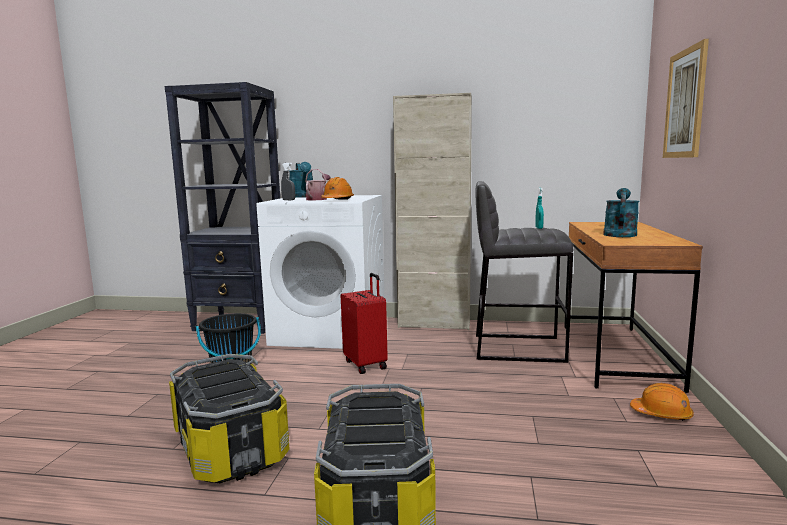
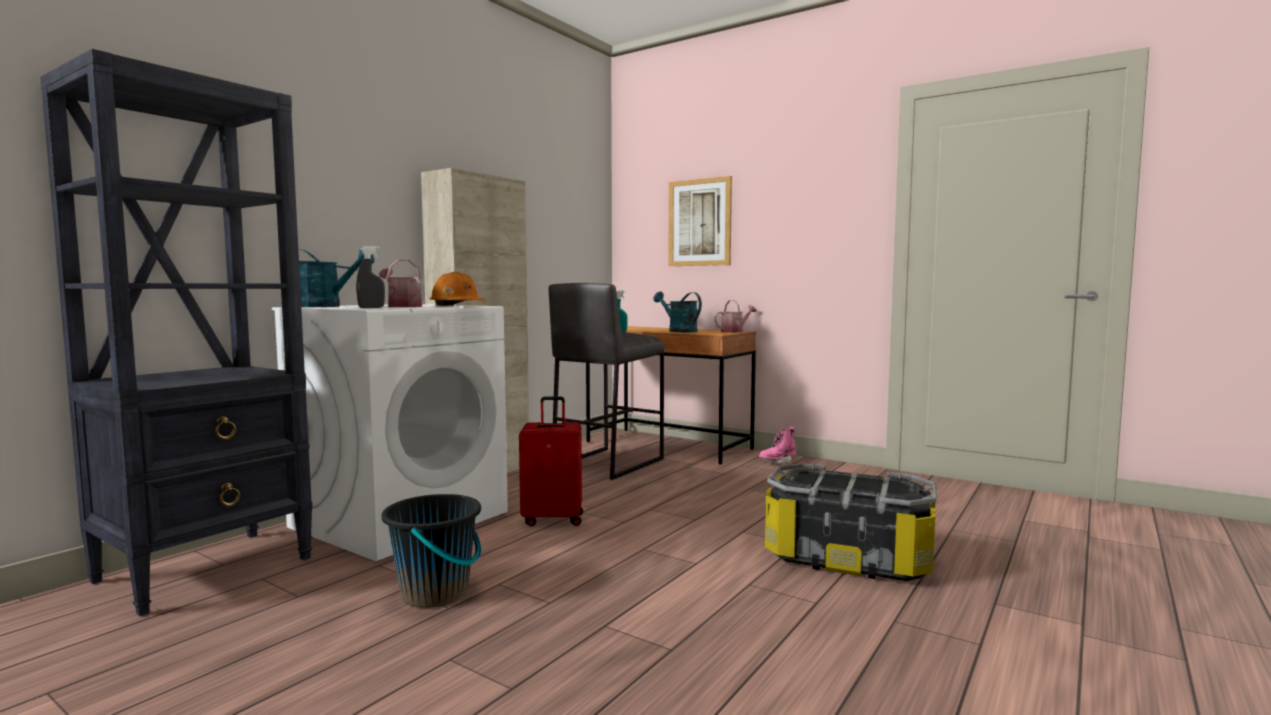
camera: 65 degrees left, 5 degrees down
(228, 447) = (700, 613): storage box -> none
(661, 414) = (777, 462): orange hard hat -> pink boot
(667, 242) = (734, 331): none -> watering can

